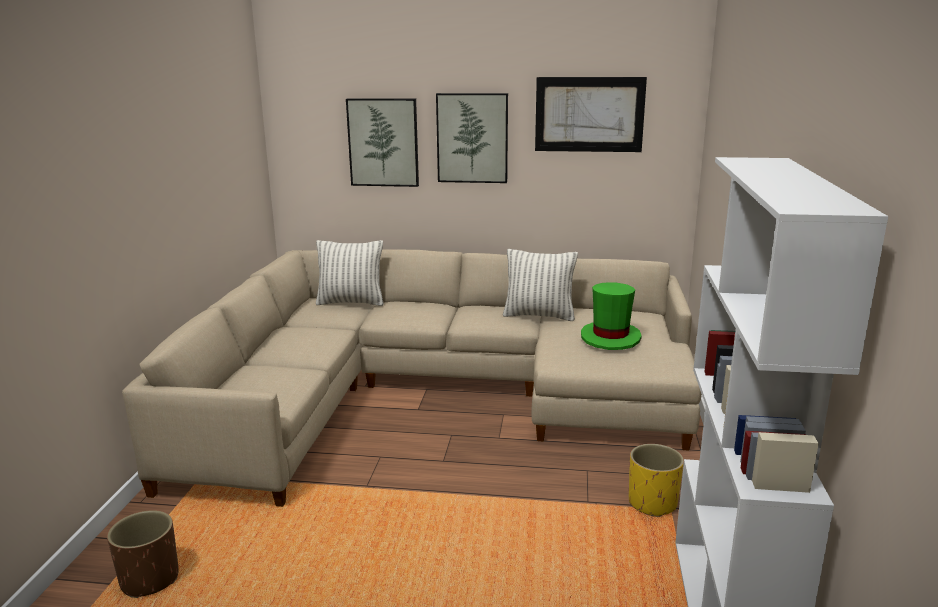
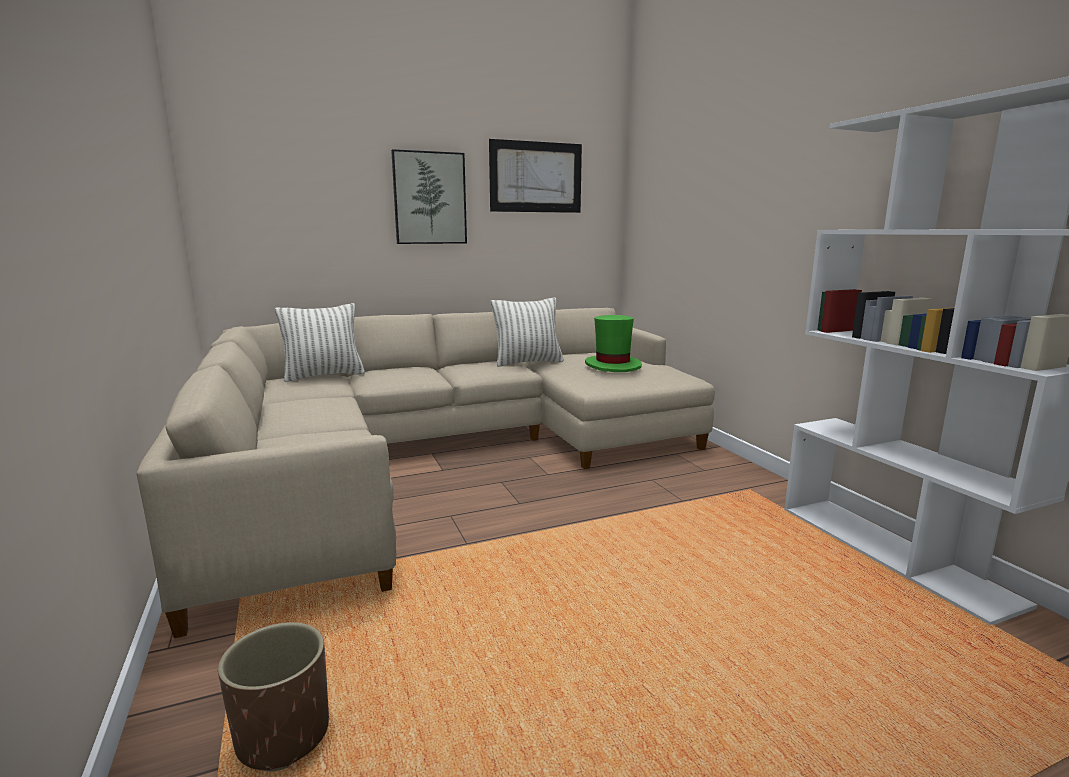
camera: 30 degrees left, 5 degrees down
(383, 142) = (333, 202): picture -> none
(652, 503) = (730, 489): yellow planter -> none

